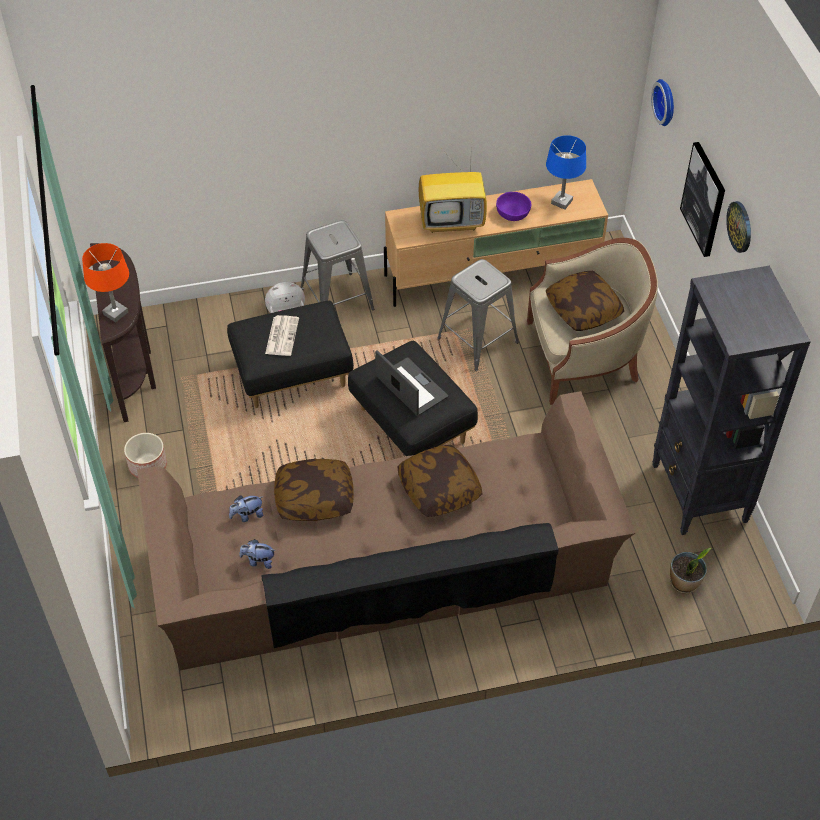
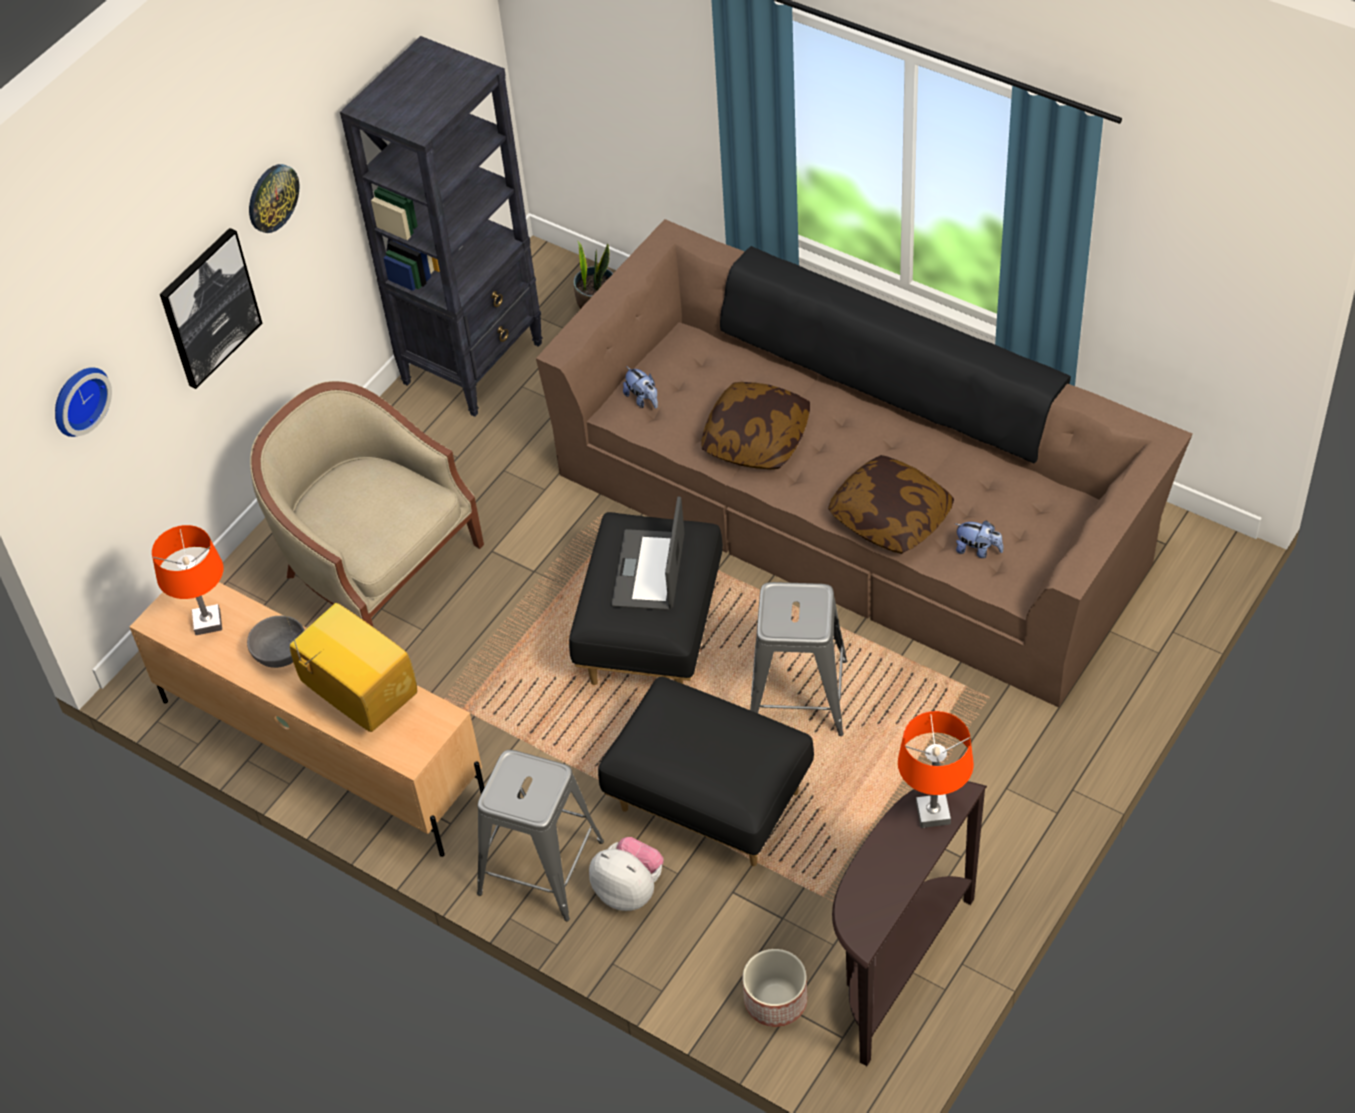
camera: 130 degrees left, 0 degrees up
(147, 465) = (994, 815): planter -> planter (775, 1001)
(258, 561) = (1010, 501): plush toy -> plush toy (643, 399)
(282, 335) = (715, 747): newspaper -> none
(478, 340) = (454, 677): grey stool -> grey stool (797, 695)
(513, 213) = (280, 652): purple bowl -> grey bowl
(561, 202) = (208, 623): blue table lamp -> orange table lamp
(583, 310) = (362, 513): pillow -> none

